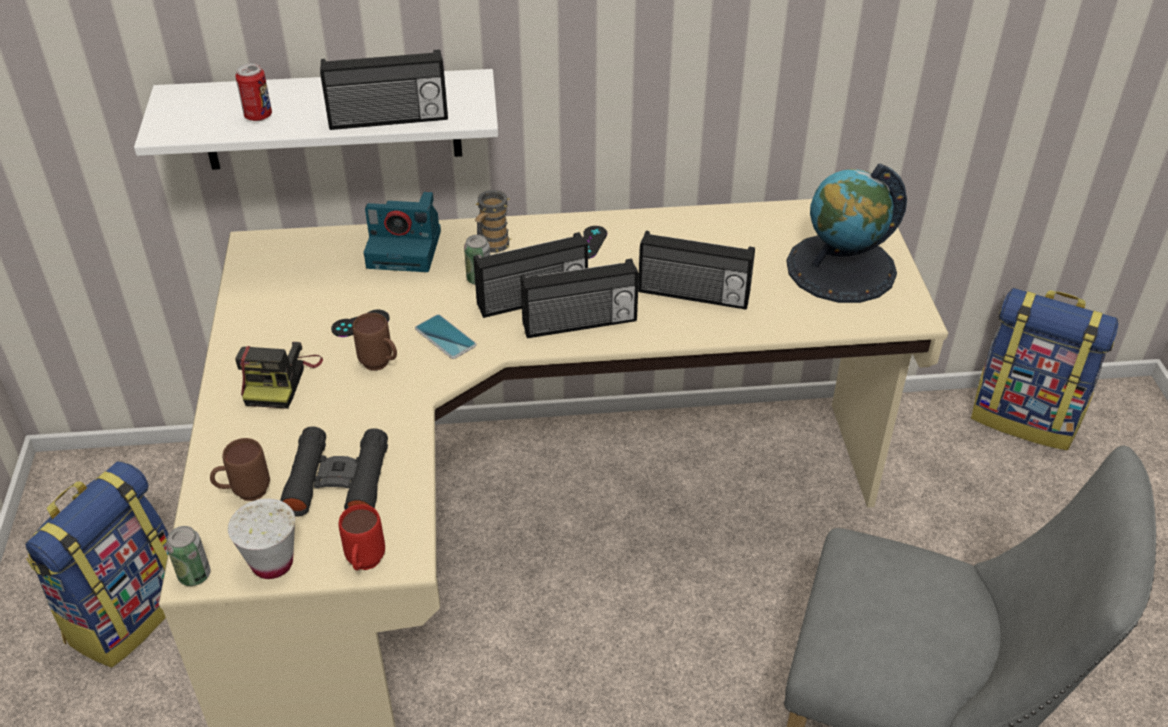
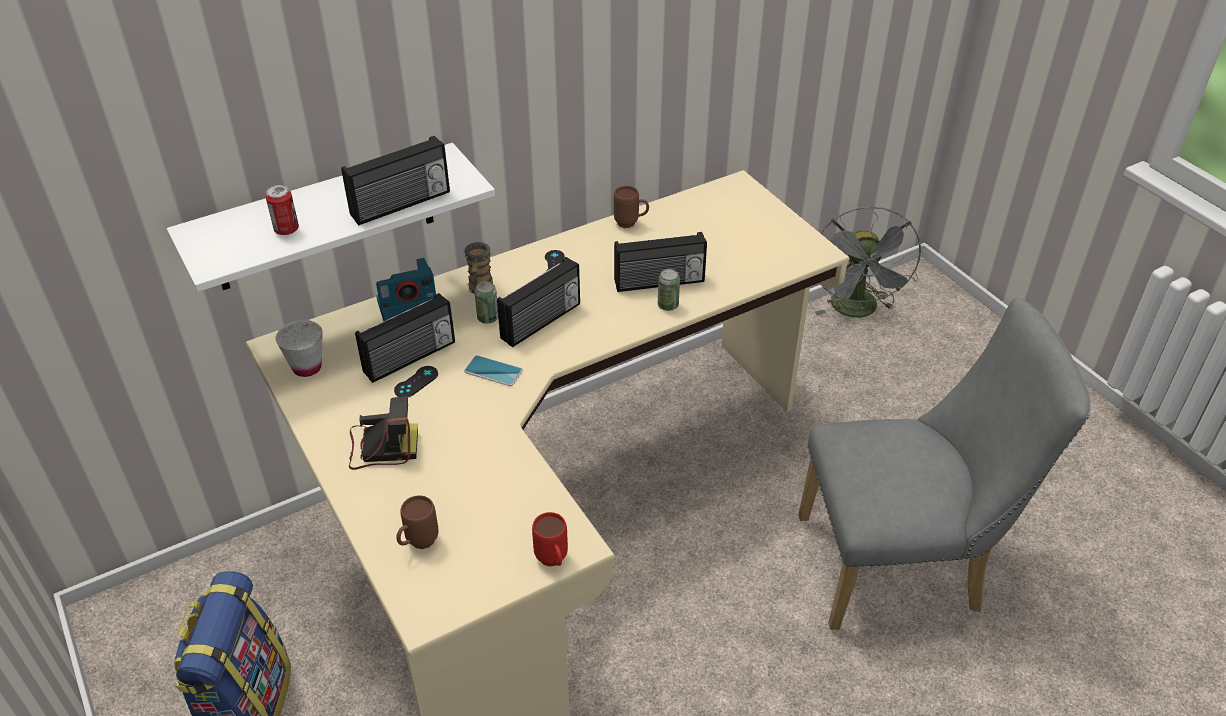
camera: 25 degrees left, 0 degrees up
(194, 575) = (423, 620): can -> can (668, 305)
(272, 563) = (480, 587): white cup -> white cup (307, 367)
(280, 380) = (381, 447): camera -> camera turned 75 degrees counterclockwise
(338, 480) = (486, 508): black binoculars -> none
(381, 366) = (457, 409): brown mug -> brown mug (631, 224)
(580, 324) = (590, 329): radio -> radio (410, 358)
(841, 268) = (750, 232): globe -> none
(1025, 417) = (857, 311): backpack -> grey fan

